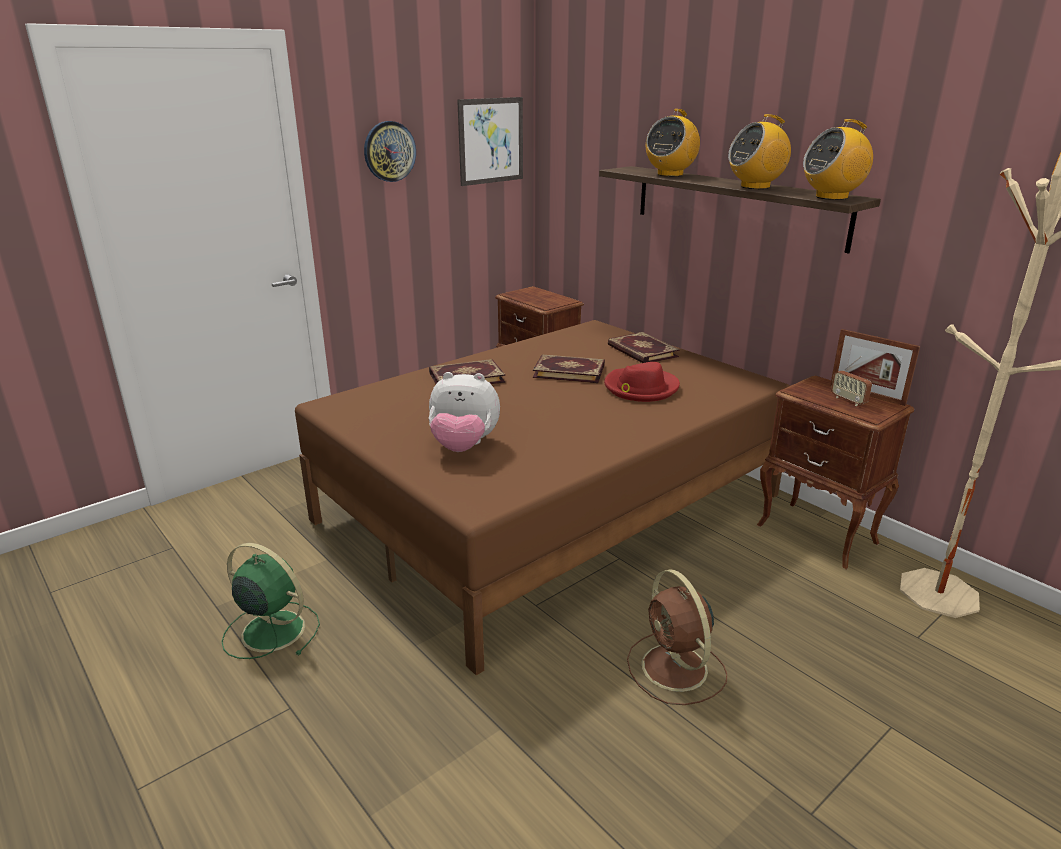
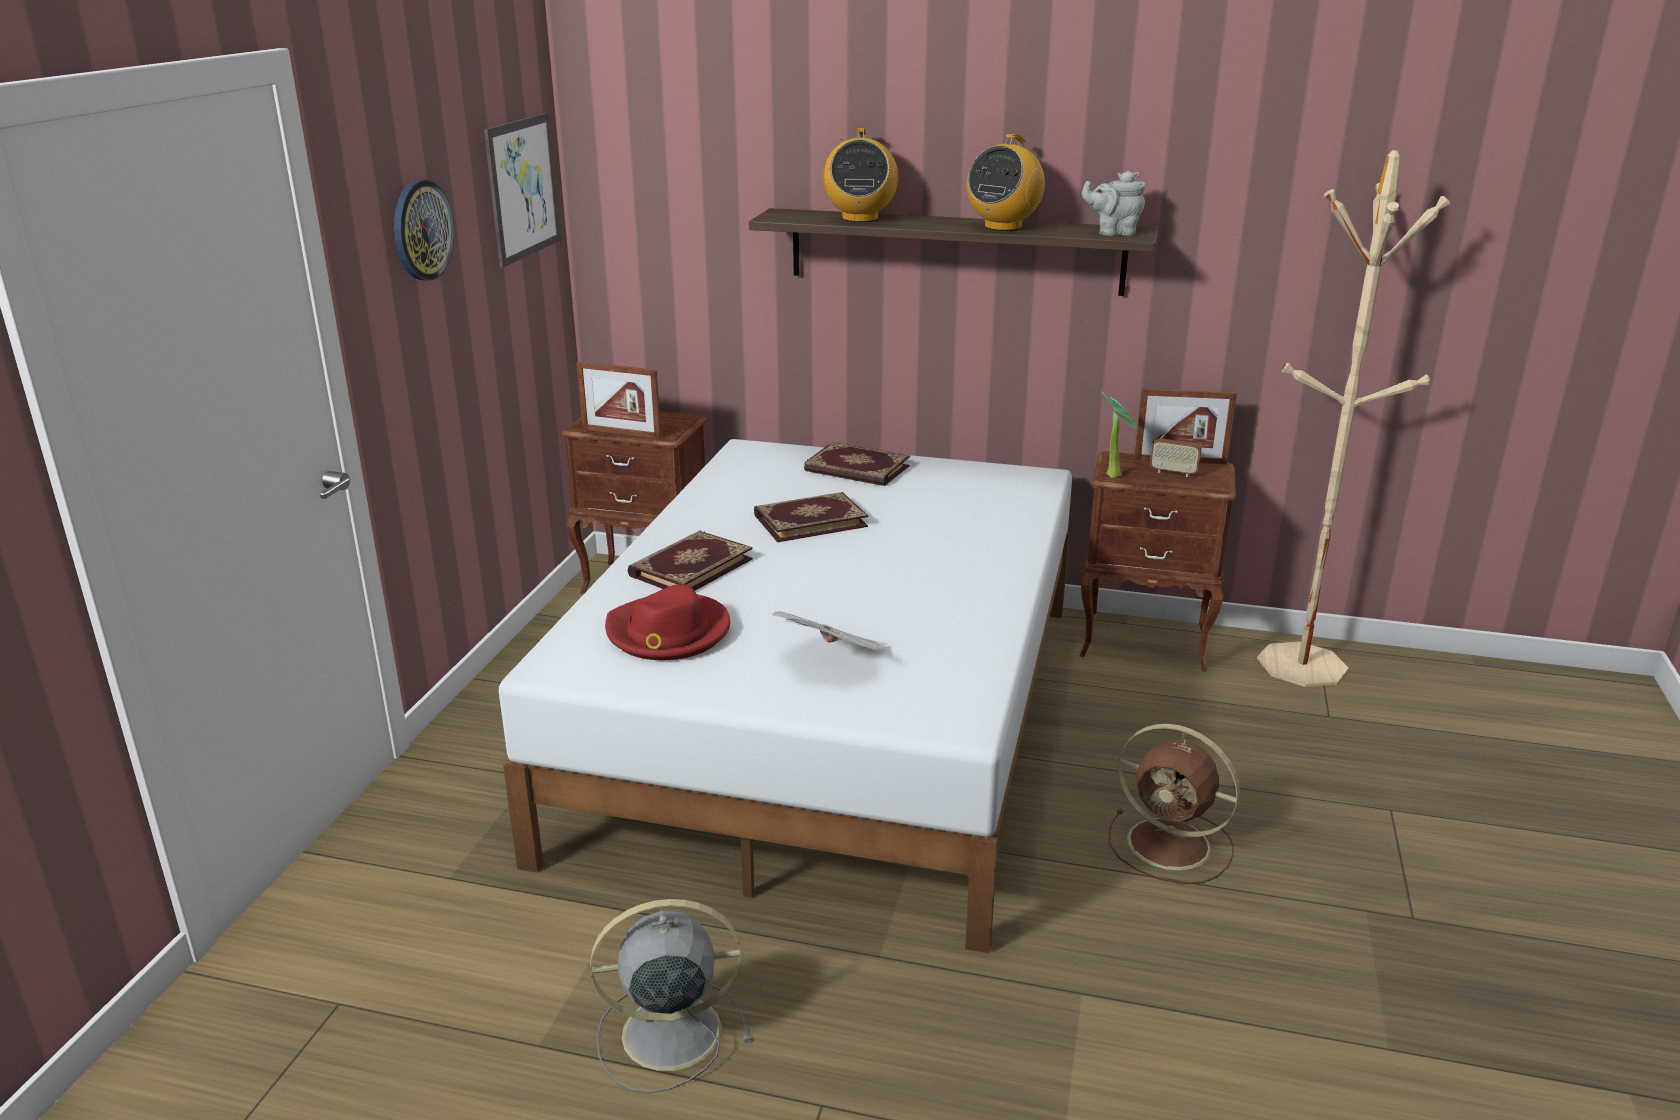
camera: 35 degrees left, 0 degrees up
(271, 630) = (667, 1033): green fan -> grey fan
(464, 446) = (834, 659): plush toy -> newspaper
(522, 301) = (621, 433): none -> picture frame
(550, 507) = (834, 722): brown bed -> white bed
(640, 388) = (925, 519): red hat -> red hat (668, 633)
(797, 391) = (1114, 475): none -> potted plant
(832, 197) = (1113, 232): radio -> grey teapot

